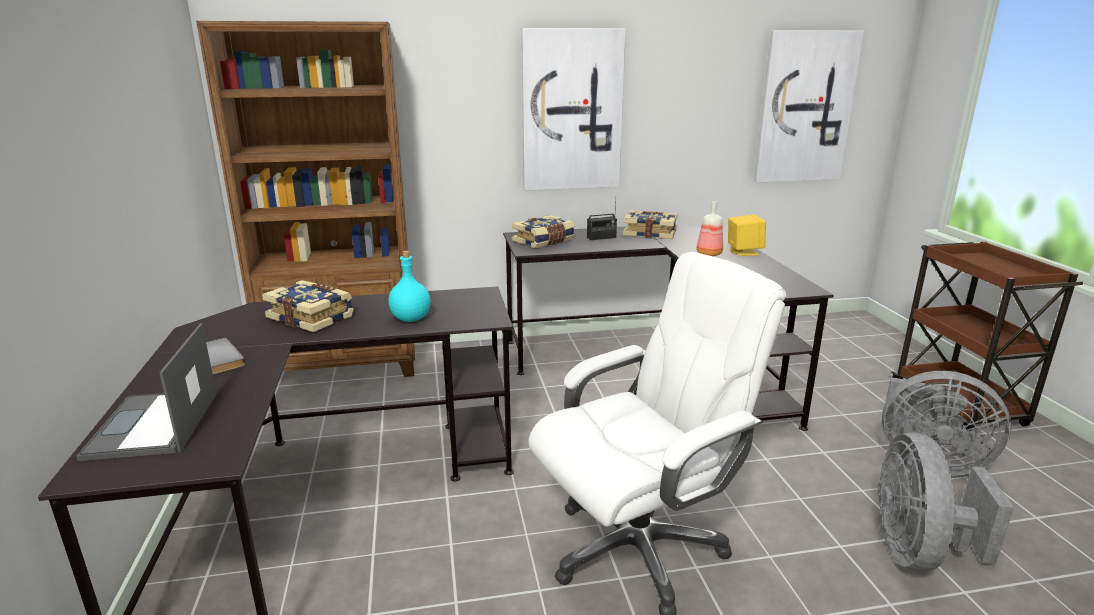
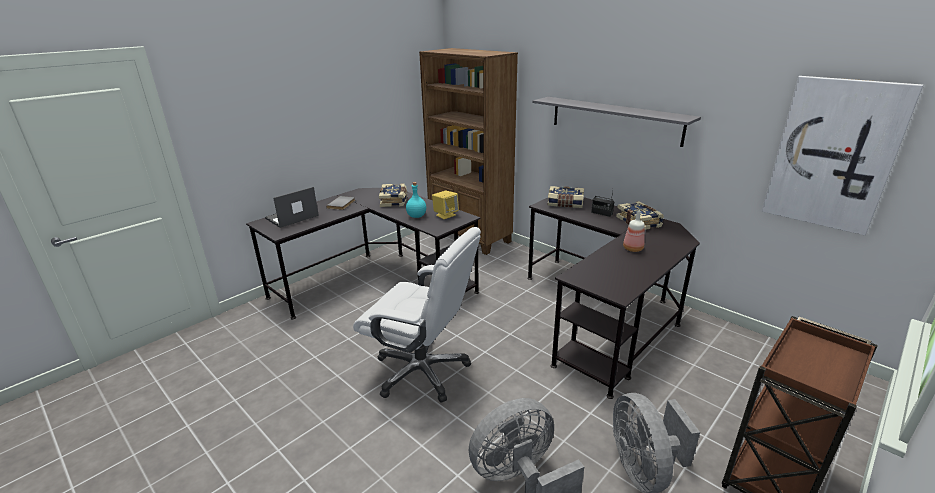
camera: 55 degrees right, 5 degrees up
(572, 111) = (614, 120): picture -> grey shelf
(743, 252) = (660, 258): yellow speaker -> yellow speaker (445, 215)

